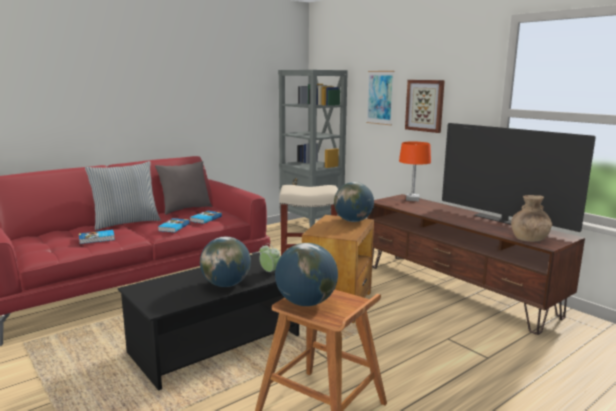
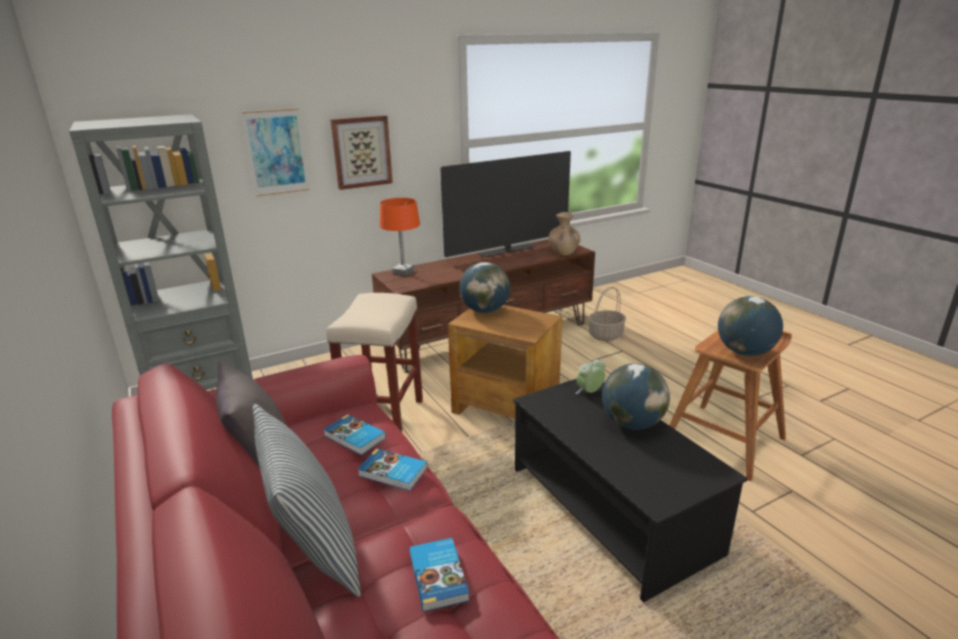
camera: 80 degrees left, 10 degrees up
(520, 348) = (605, 335): none -> basket

